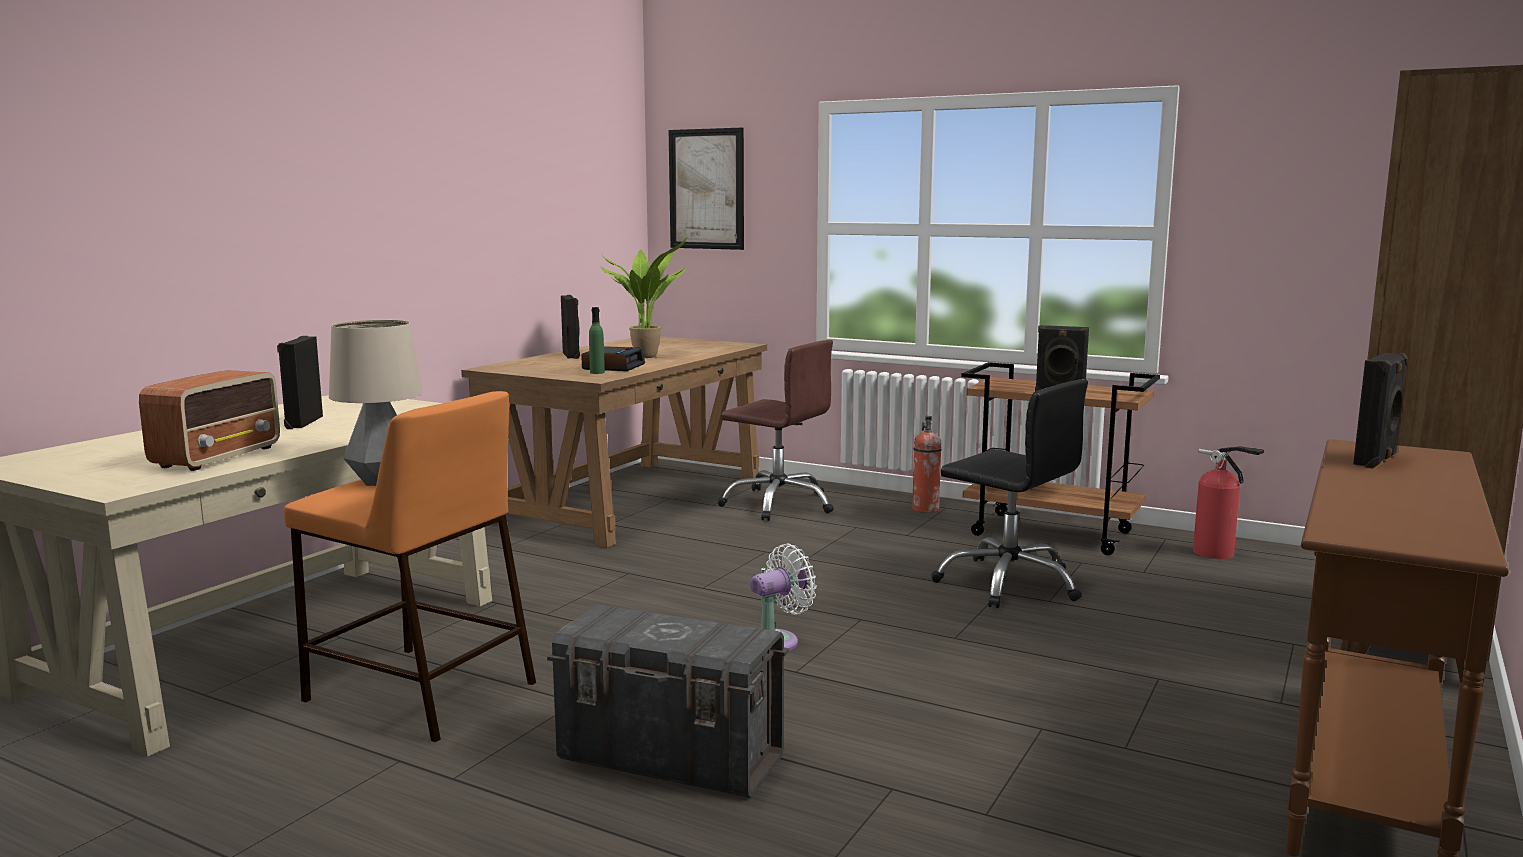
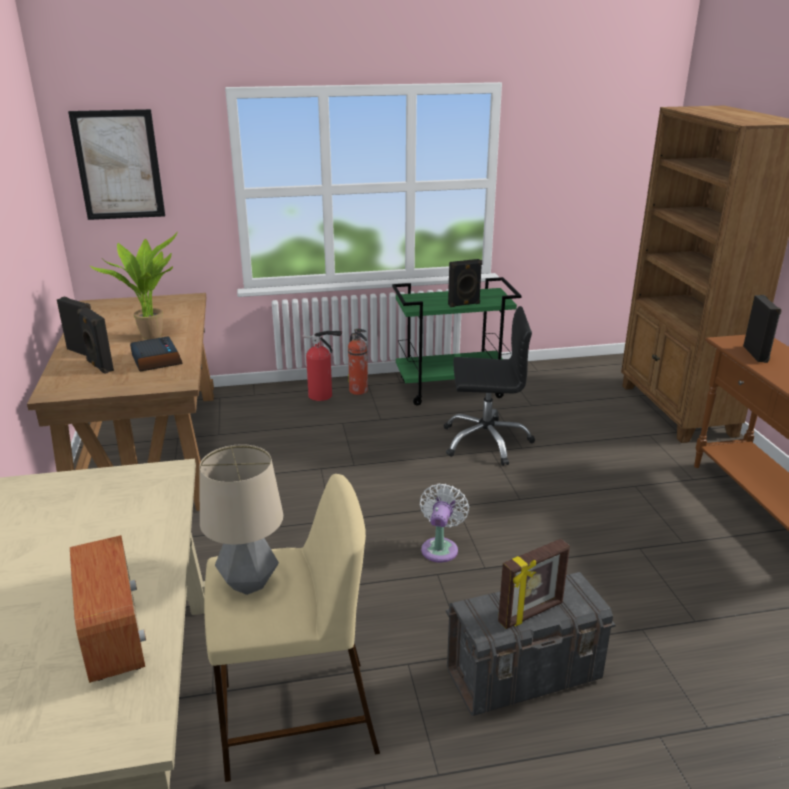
camera: 40 degrees left, 15 degrees up
(302, 422) = (68, 547): black speaker -> black speaker (99, 366)
(417, 691) = (295, 718): orange stool -> beige stool
(597, 372) = (161, 373): green bottle -> none
(655, 636) = (531, 613): none -> picture frame
(779, 504) = (263, 417): brown office chair -> none
(1053, 533) = (452, 389): brown cart -> green cart
(1217, 554) = (543, 378): fire extinguisher -> fire extinguisher (323, 396)

